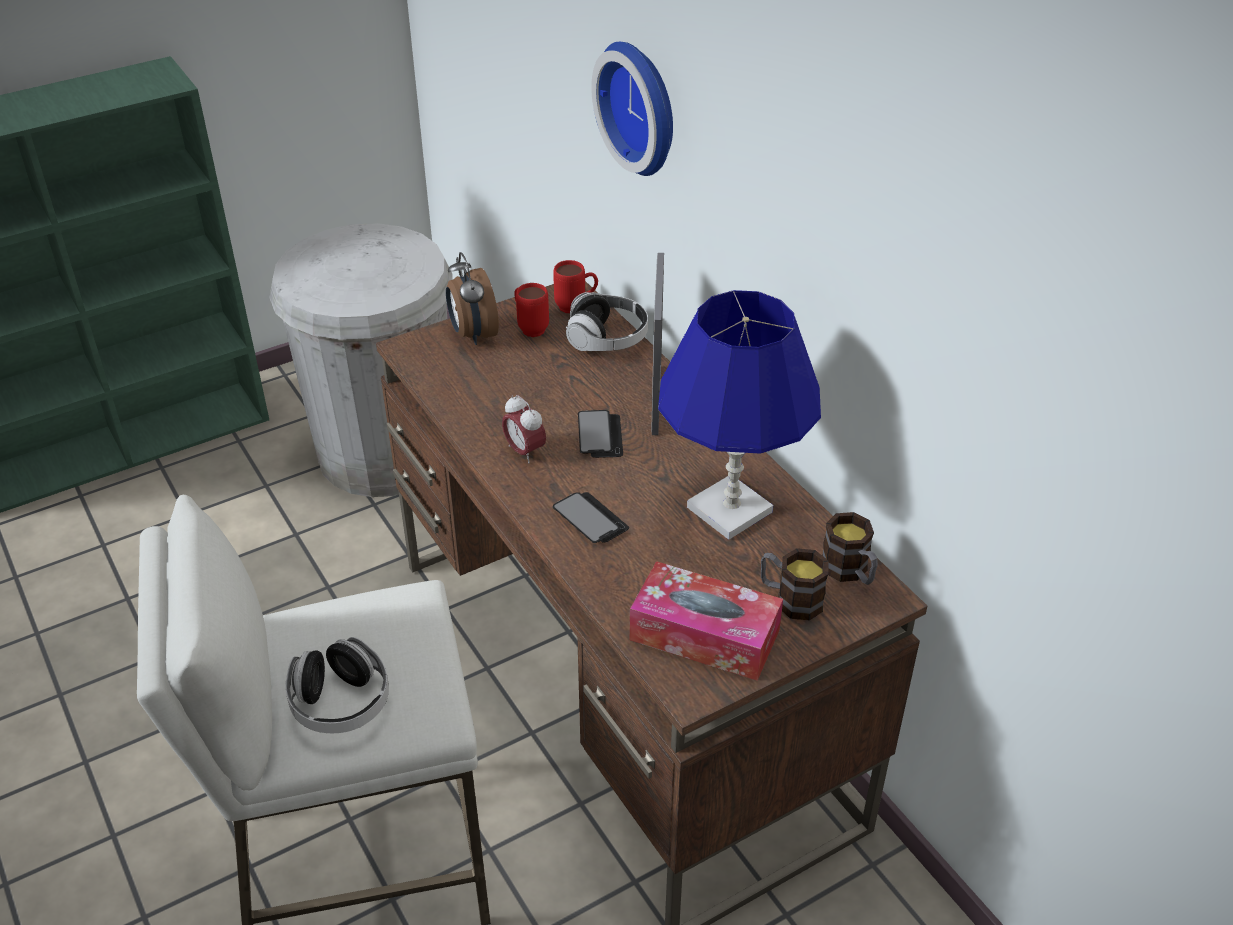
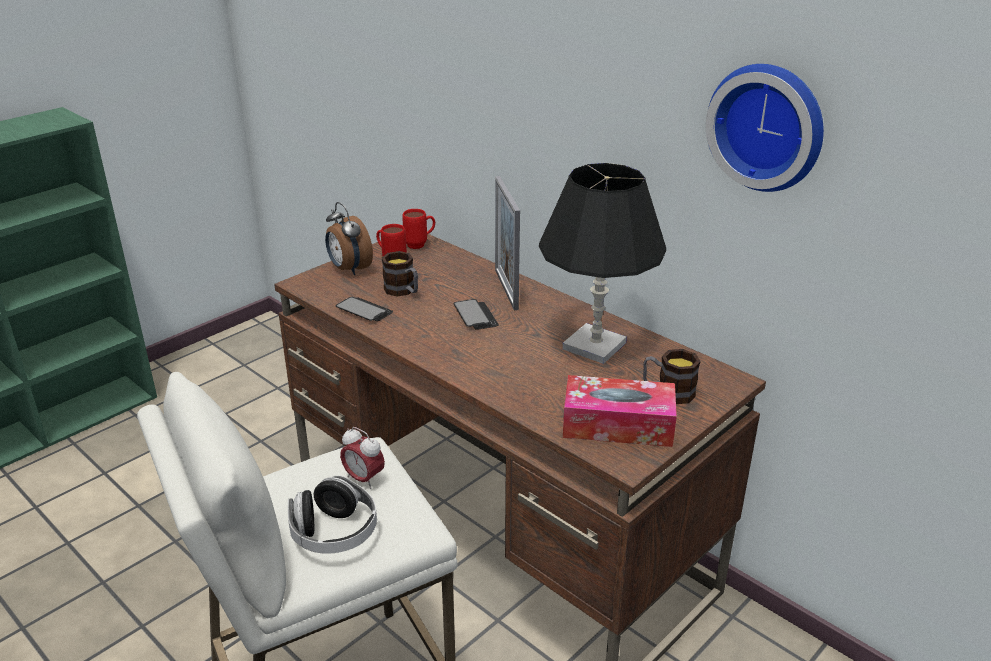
camera: 15 degrees left, 10 degrees down
(386, 451) = (259, 404): white trash can -> none
(525, 451) = (422, 333): alarm clock -> alarm clock (364, 479)
(590, 519) = (493, 367): phone -> phone (364, 311)
(607, 339) = (452, 260): headphones -> none
(643, 106) = (467, 73): wall clock -> wall clock (768, 126)
(730, 510) = (595, 346): blue table lamp -> black table lamp
(850, 572) = (701, 369): mug -> mug (403, 291)

